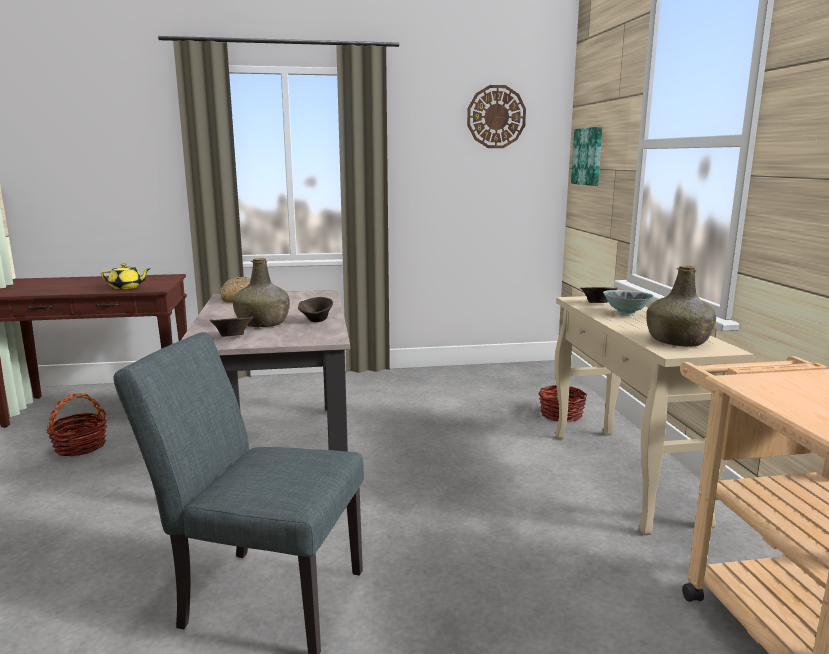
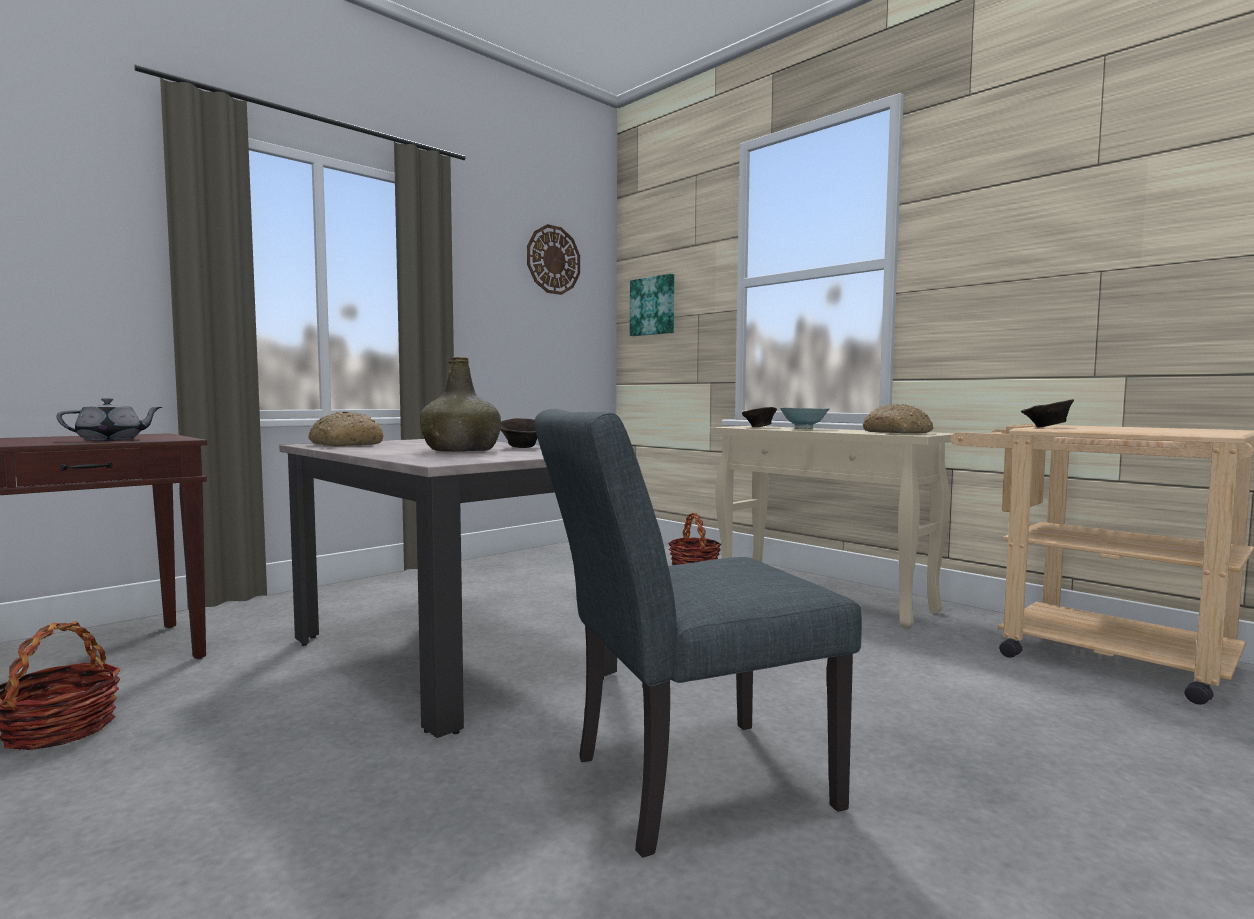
camera: 35 degrees left, 10 degrees down
(127, 287) = (111, 440): yellow teapot -> grey teapot
(232, 337) = (465, 457): brown bowl -> brown bowl (1046, 427)
(678, 341) = (898, 432): green bottle -> bread

